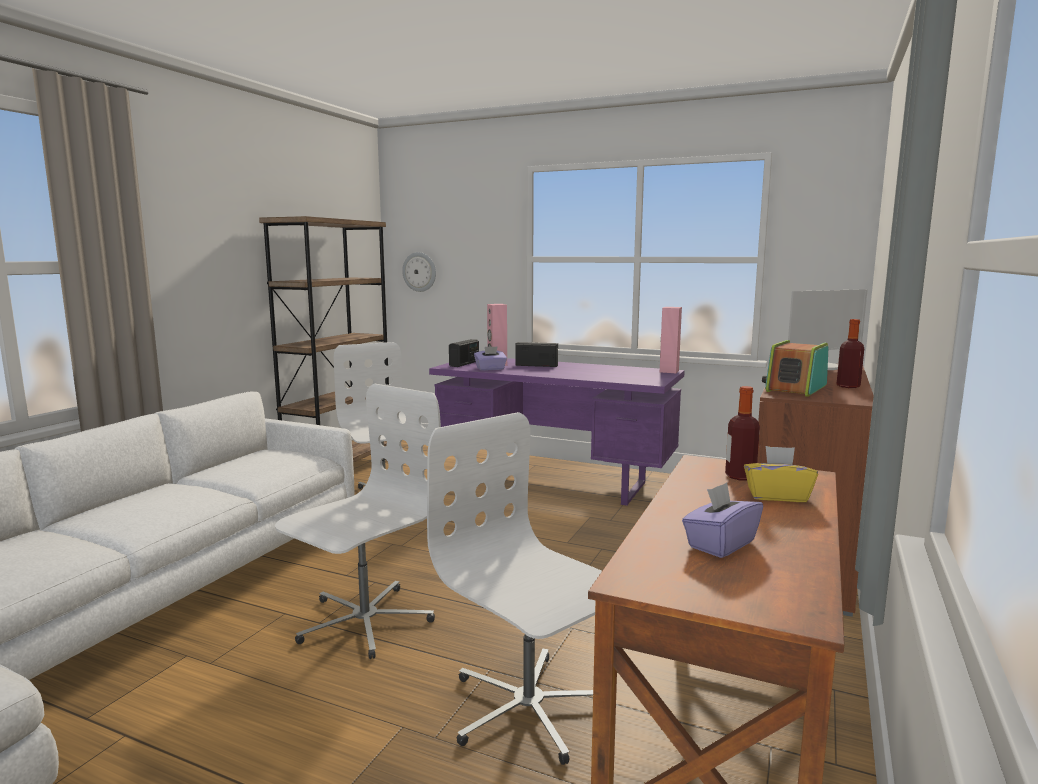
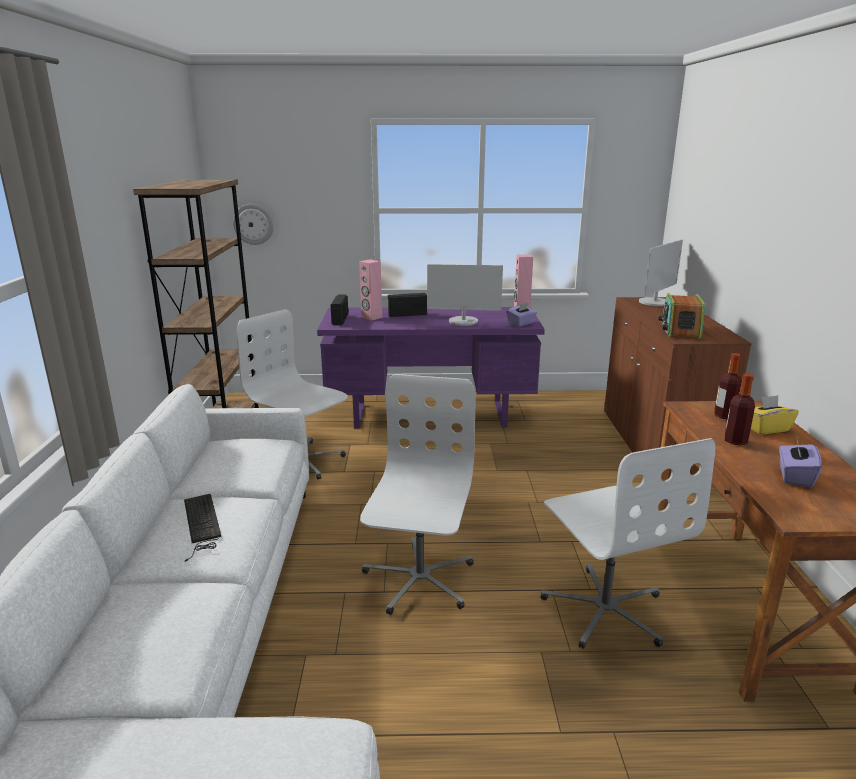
camera: 25 degrees left, 10 degrees up
(152, 500) = (201, 524): none -> keyboard
(490, 369) = (376, 324): purple tissue box -> purple tissue box (521, 324)
(528, 708) = (605, 609): white office chair -> white office chair turned 135 degrees counterclockwise
(584, 374) = (463, 321): none -> monitor
(848, 386) = (705, 323): bottle -> bottle (735, 441)

